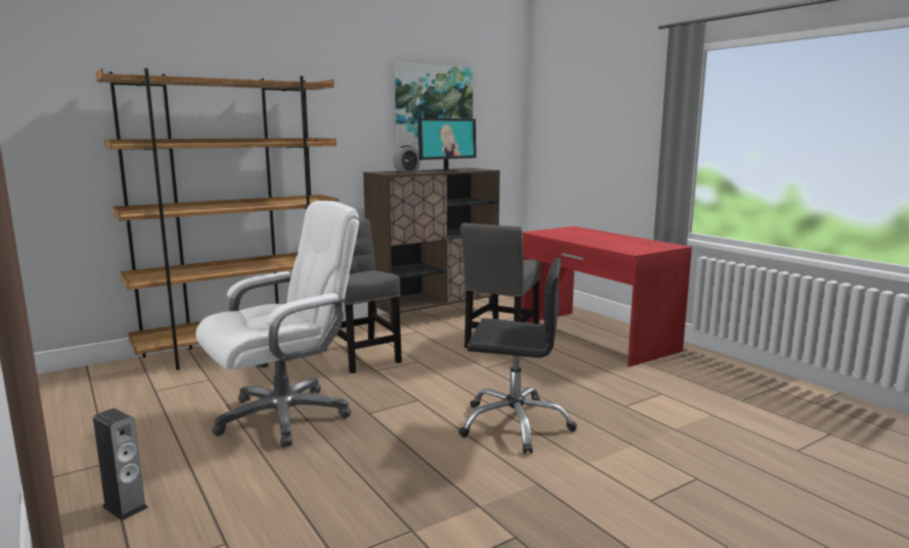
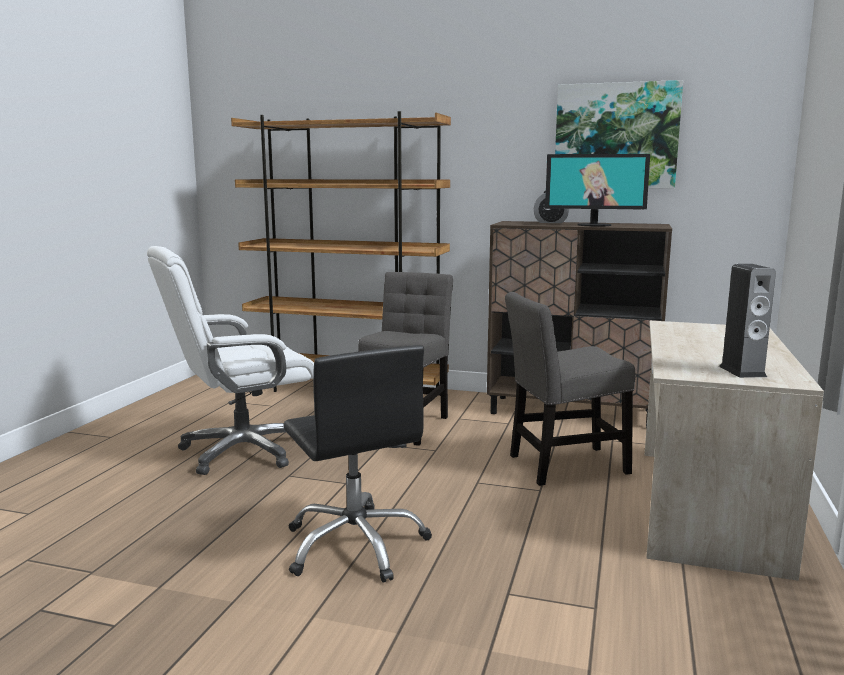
camera: 50 degrees right, 0 degrees up
(125, 507) = (56, 466): speaker -> speaker (742, 371)
(284, 416) = (242, 451): white office chair -> white office chair turned 135 degrees clockwise
(595, 336) = (704, 505): red desk -> beige desk

